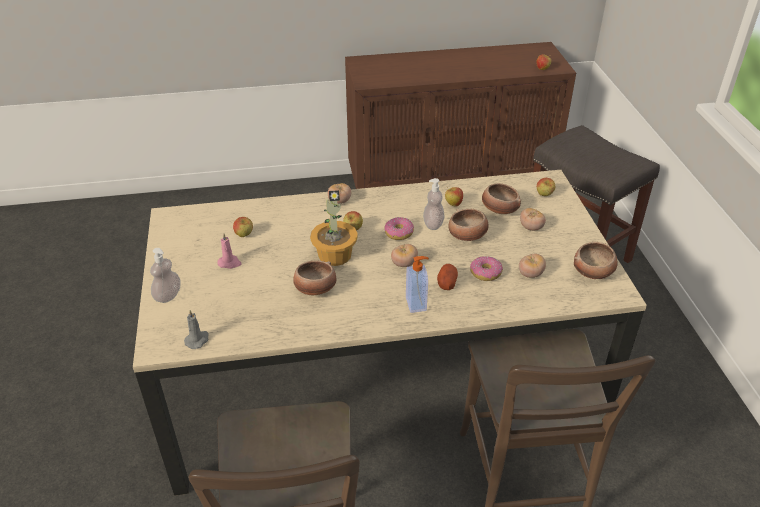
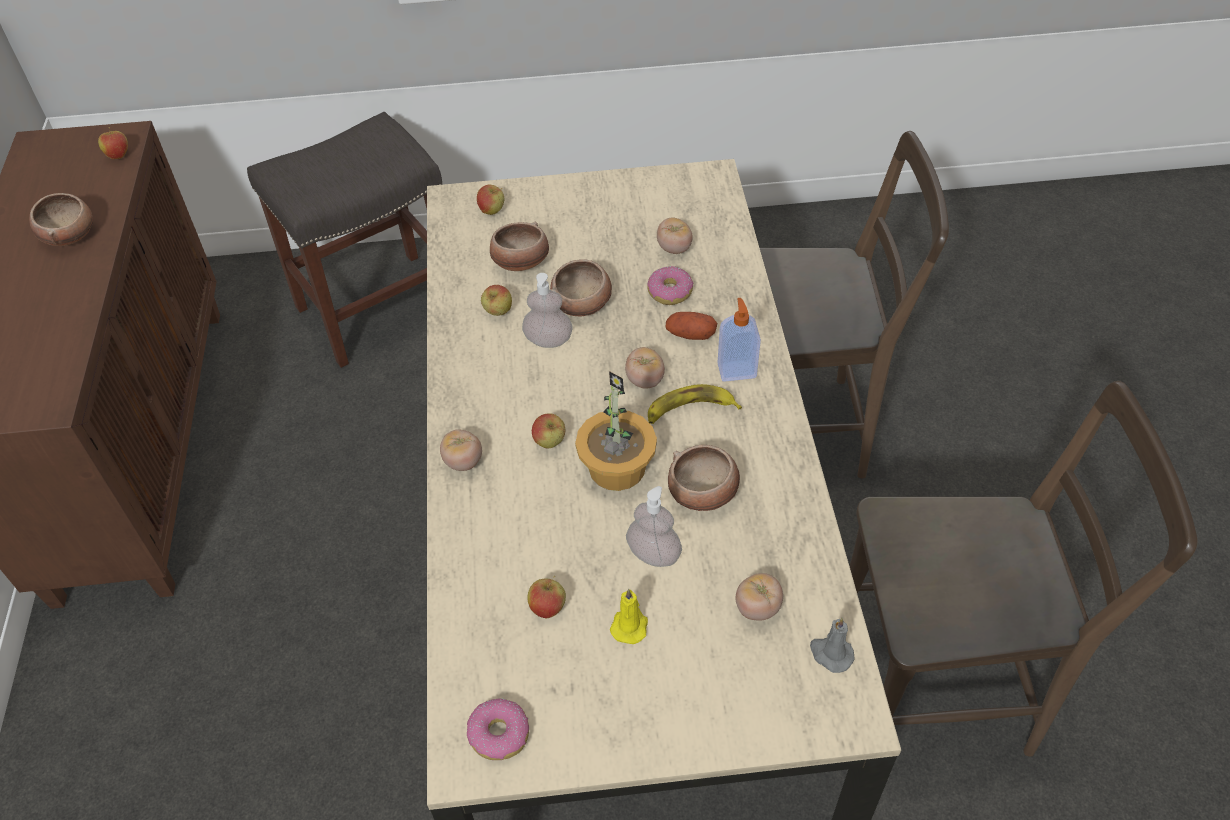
camera: 85 degrees left, 10 degrees up
(168, 296) = (720, 719): soap dispenser -> soap dispenser (653, 554)
(230, 263) = (630, 625): pink candle -> yellow candle
(380, 283) = (690, 410): none -> banana
(399, 233) = (566, 383): donut -> donut (499, 734)
(531, 227) = (570, 235): tomato -> tomato (757, 608)
(593, 271) = (670, 190): bowl -> bowl (69, 234)

